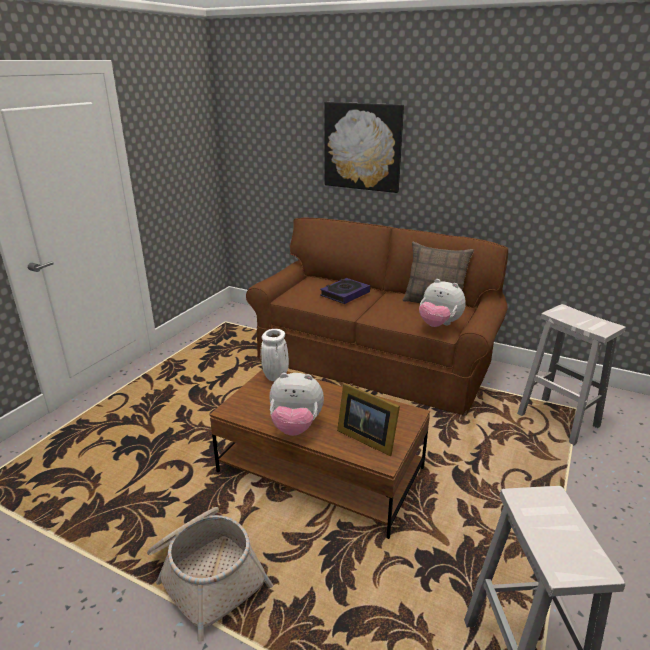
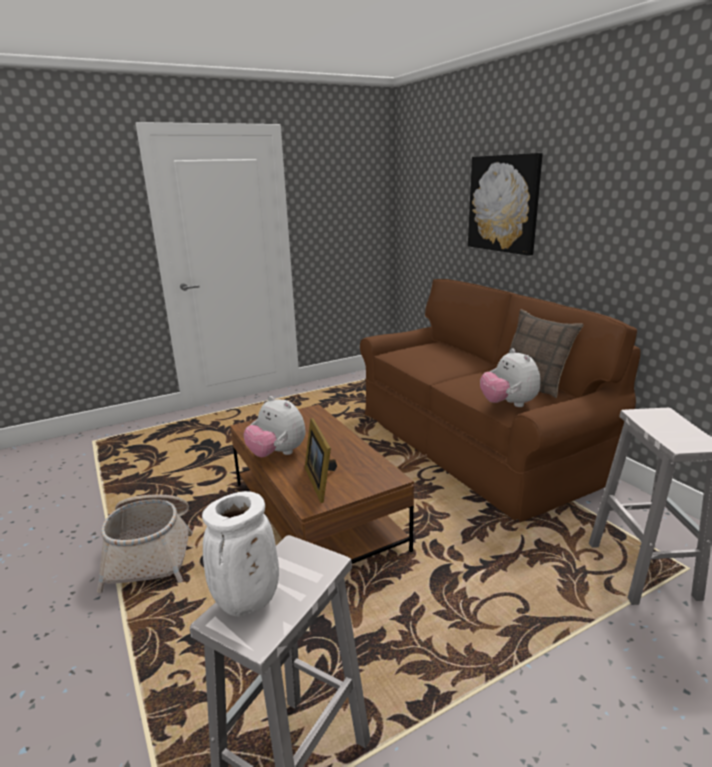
camera: 35 degrees right, 5 degrees down
(276, 377) = (313, 414): white vase -> white vase (246, 603)
(345, 294) = (446, 359): book -> none

